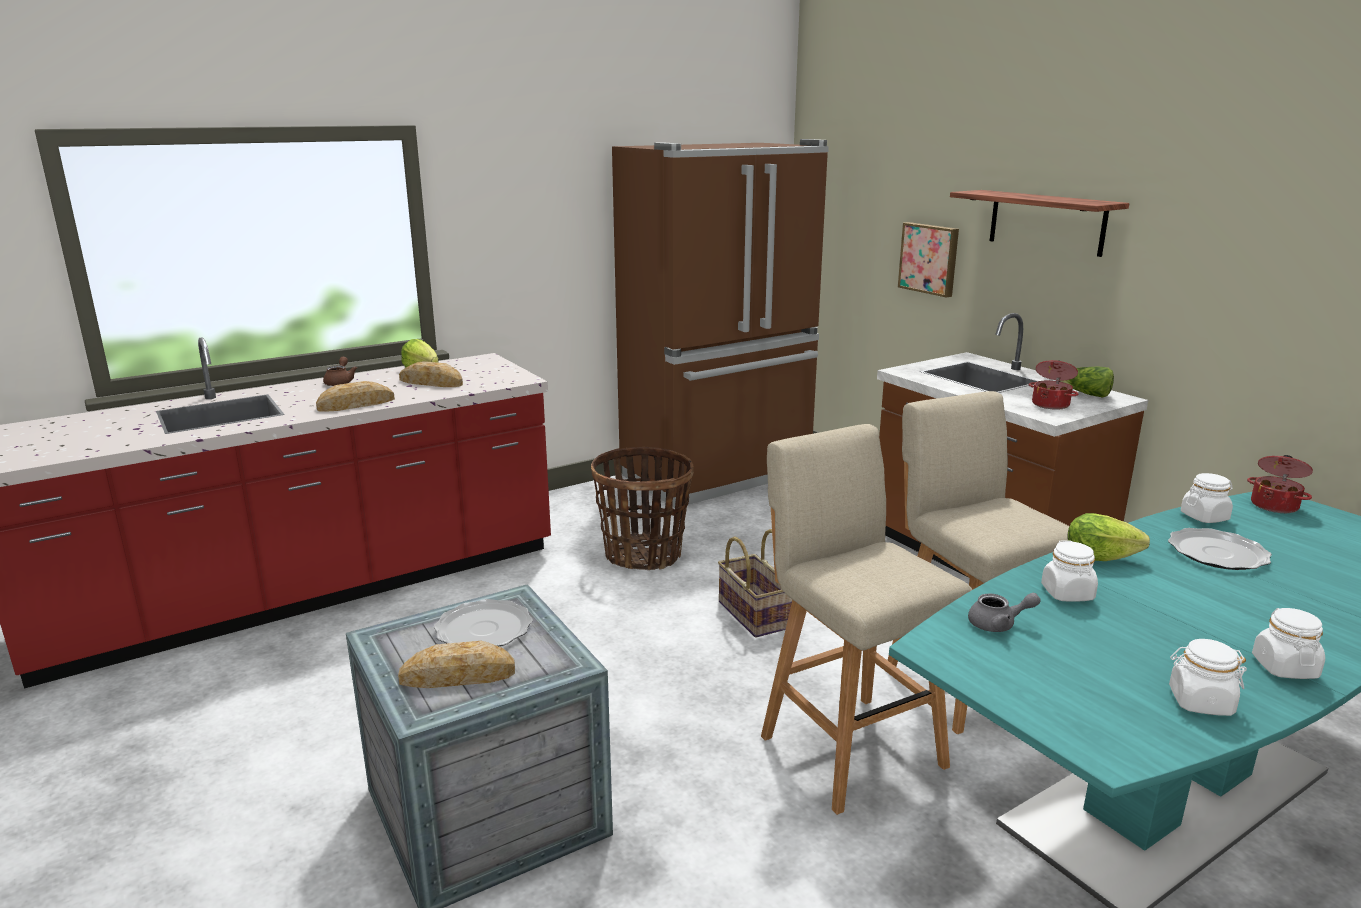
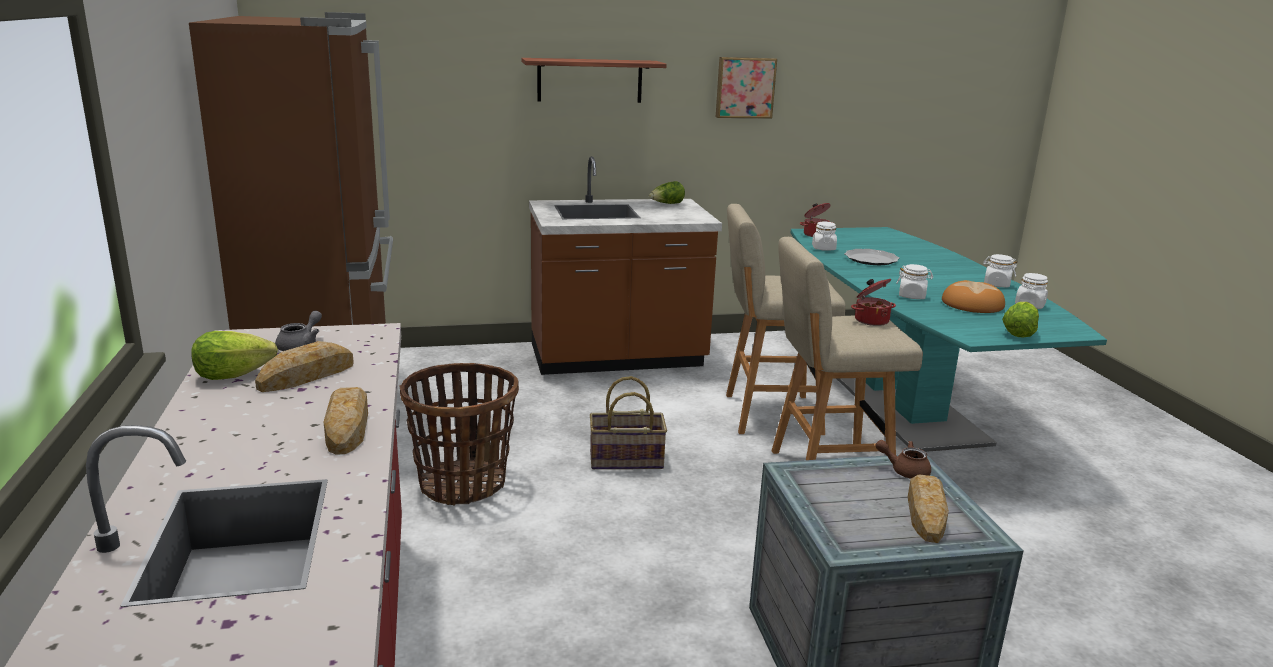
camera: 70 degrees left, 0 degrees up
(340, 382) = (201, 431): brown teapot -> brown teapot (904, 470)
(484, 629) = (846, 492): plate -> none
(930, 258) = (471, 124): picture -> picture (745, 87)
(998, 625) = (947, 318): grey teapot -> grey teapot (301, 346)
(1051, 404) = (679, 214): cooking pot -> cooking pot (871, 320)
(1099, 558) = (868, 279): lettuce -> lettuce (1018, 333)
(1110, 644) = (972, 304): none -> bread

